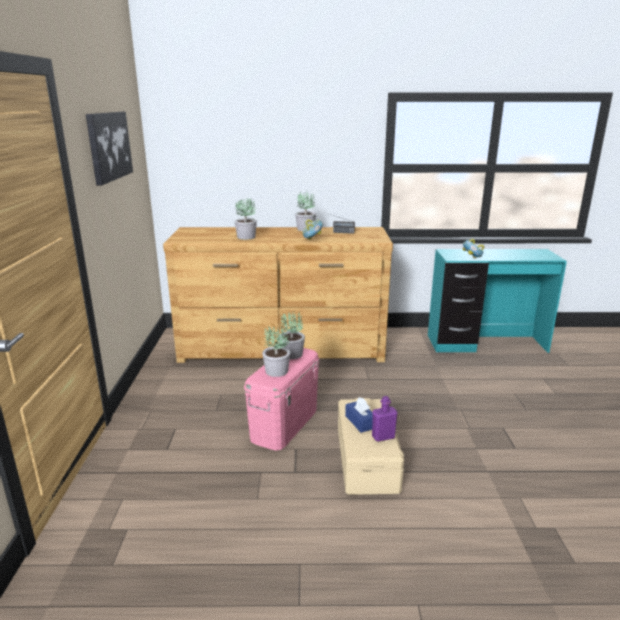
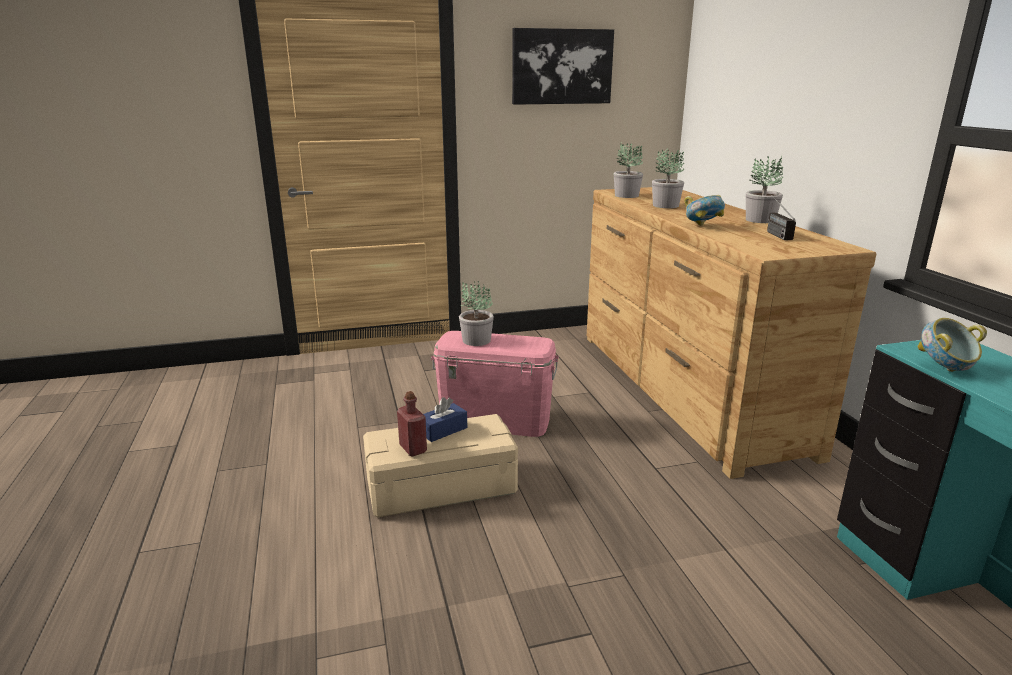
camera: 75 degrees right, 0 degrees up
(292, 354) = (525, 342): potted plant -> potted plant (626, 196)
(383, 437) = (413, 449): purple bottle -> red bottle

